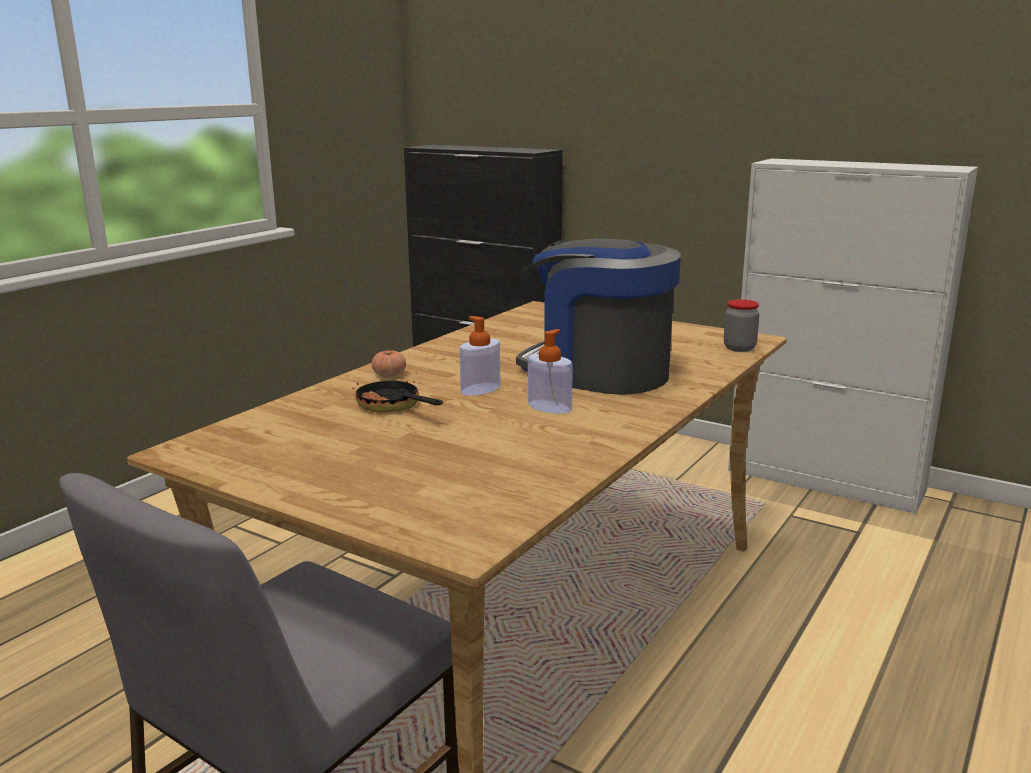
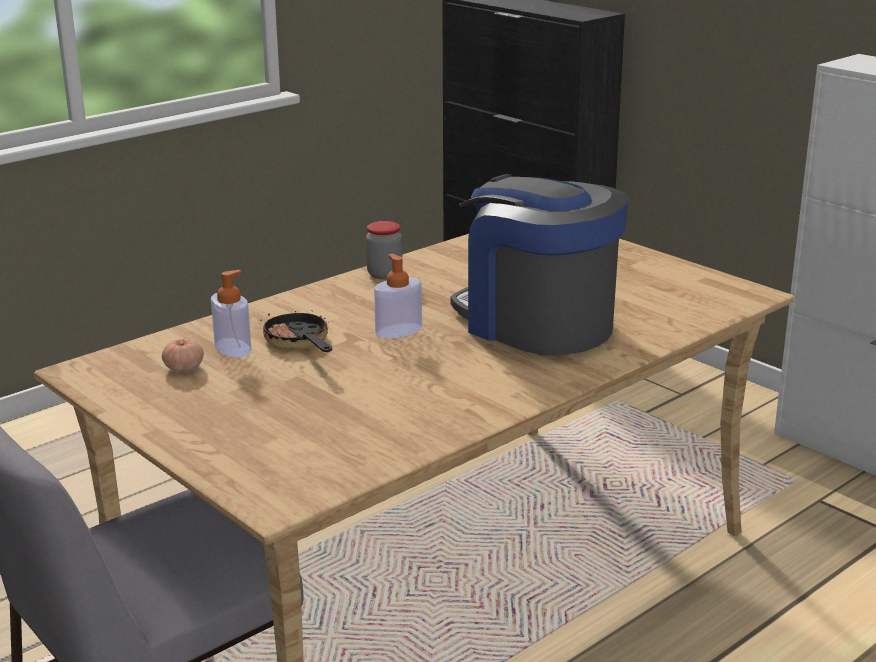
camera: 15 degrees right, 5 degrees up
(389, 375) = (318, 302): tomato -> tomato (184, 368)
(549, 407) = (454, 362): soap dispenser -> soap dispenser (233, 348)
(739, 348) = (723, 306): jar -> jar (384, 274)

